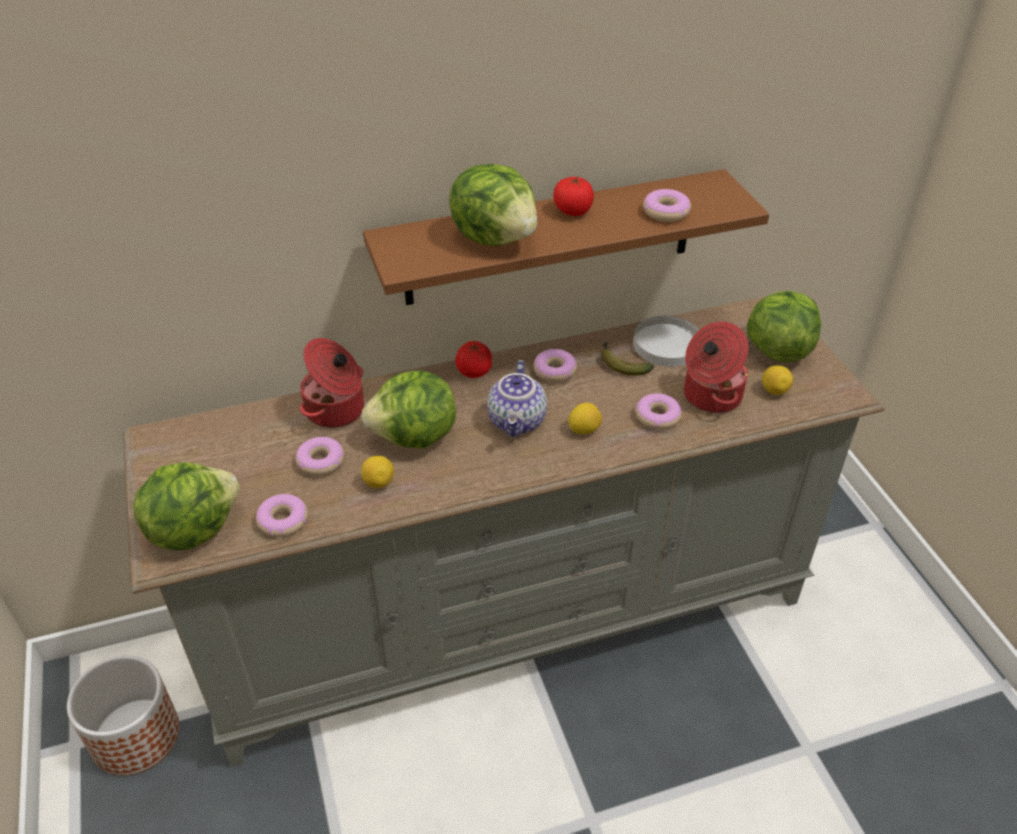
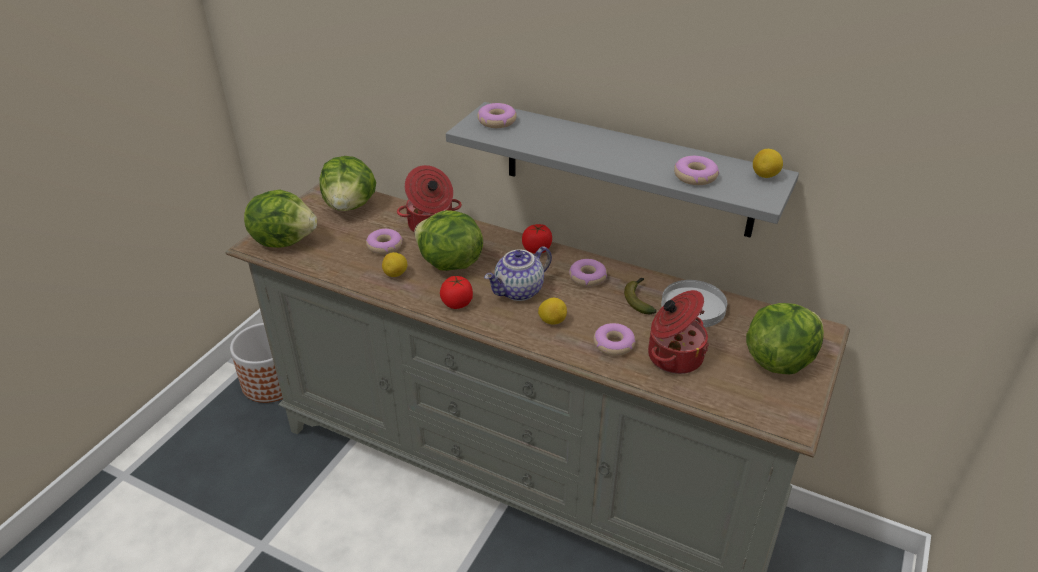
camera: 45 degrees right, 5 degrees down
(283, 521) = (325, 263): donut -> donut (496, 121)
(495, 237) = (551, 138): lettuce -> lettuce (350, 206)
(550, 238) = (627, 169): brown shelf -> grey shelf
(573, 211) = (629, 147): tomato -> tomato (457, 303)
(774, 391) = (730, 383): lemon -> lemon (765, 176)

